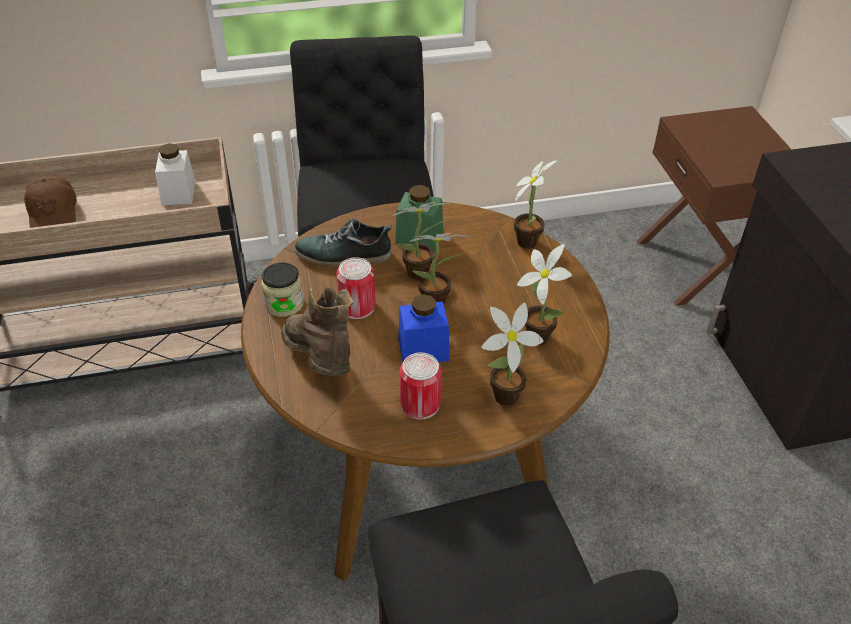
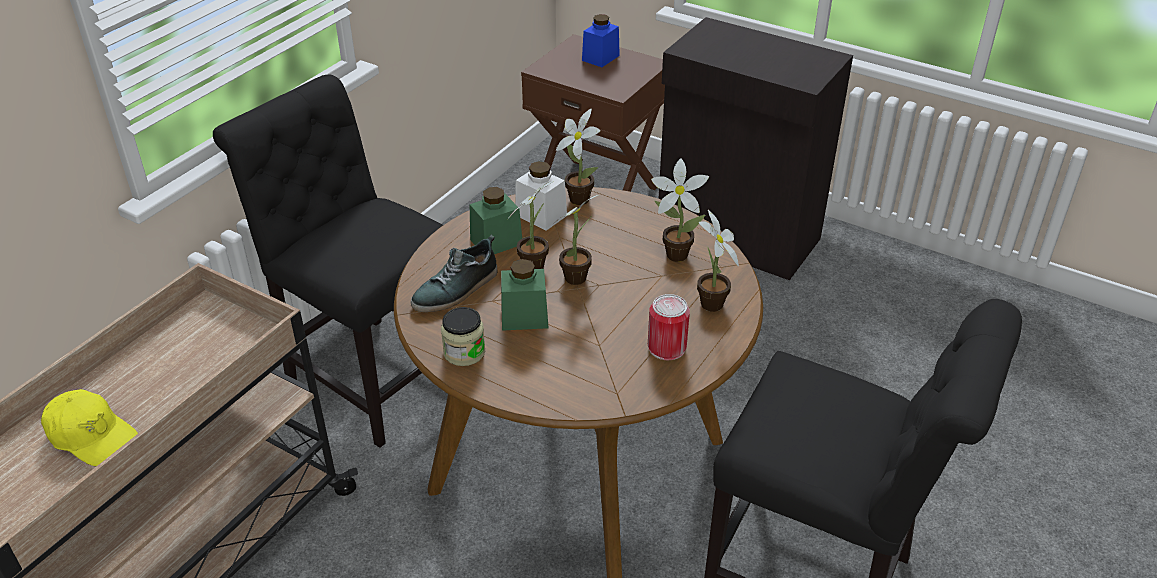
camera: 45 degrees left, 5 degrees down
(54, 214) = (91, 436): brown cap -> yellow cap
(178, 193) = (205, 340): white jar -> white jar (541, 215)
(321, 362) = (558, 370): brown boot -> none
(357, 306) = (524, 317): can -> green jar
(423, 349) = (616, 313): blue jar -> blue jar (600, 58)

